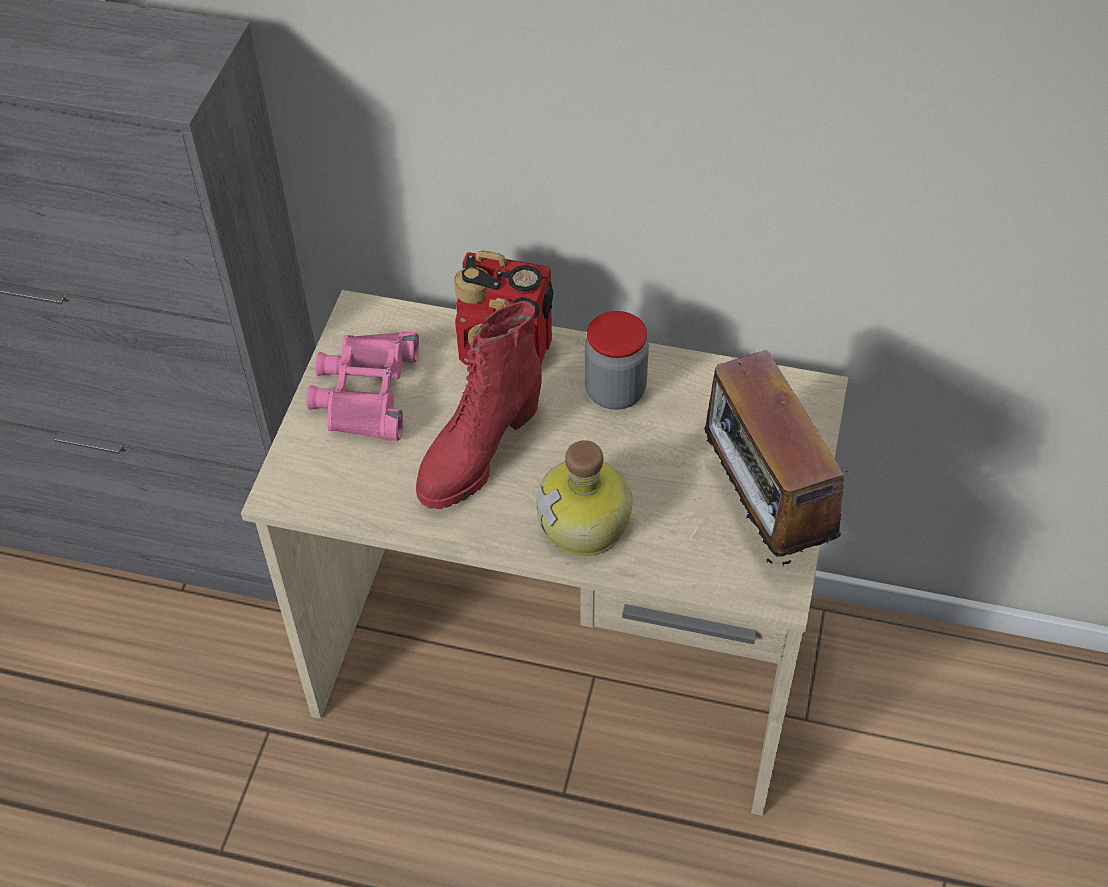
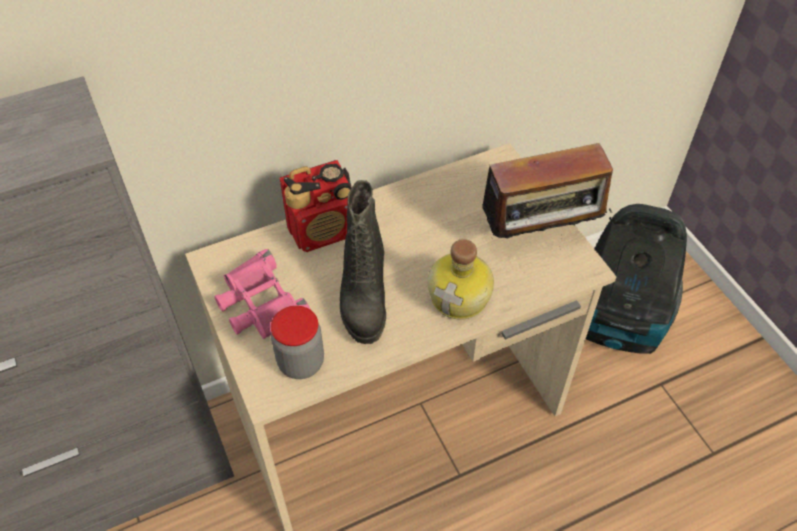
camera: 40 degrees left, 0 degrees up
(478, 452) = (362, 296): red boot -> black boot
(615, 391) = (403, 218): jar -> jar (301, 362)
(761, 514) = (540, 235): radio -> radio turned 45 degrees counterclockwise
(956, 759) = (616, 324): none -> vacuum cleaner

